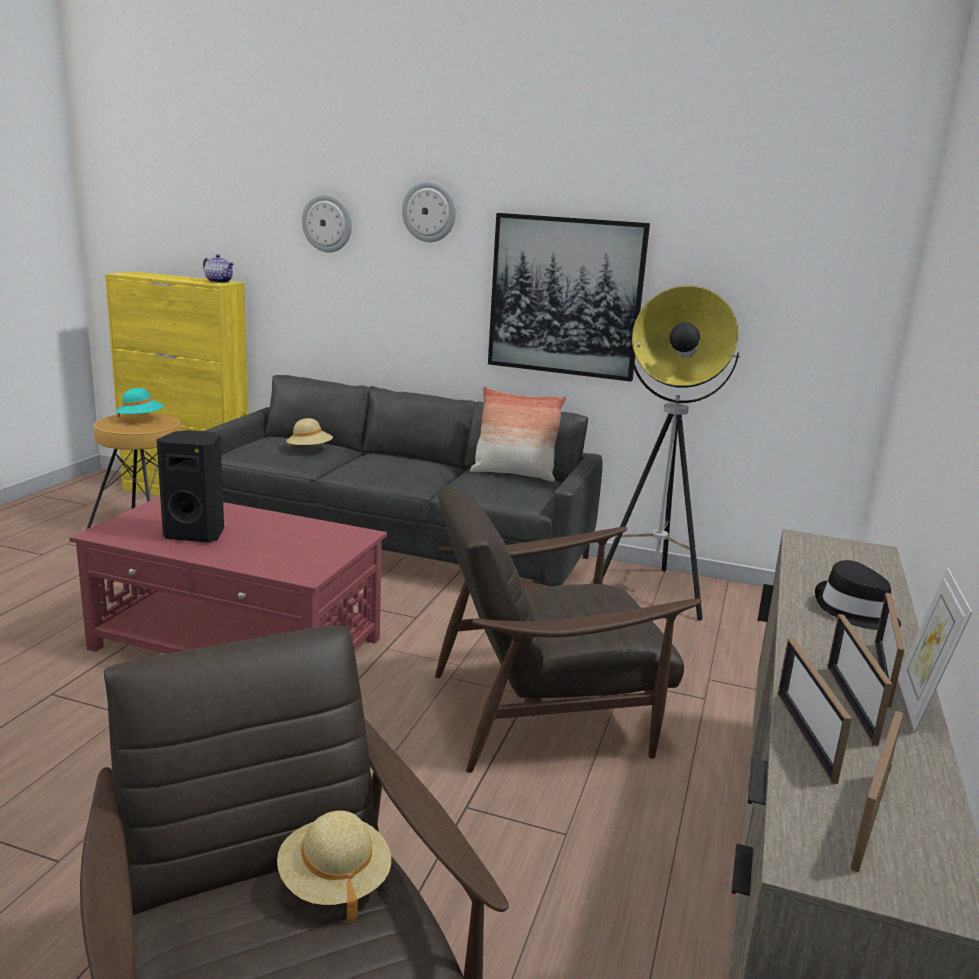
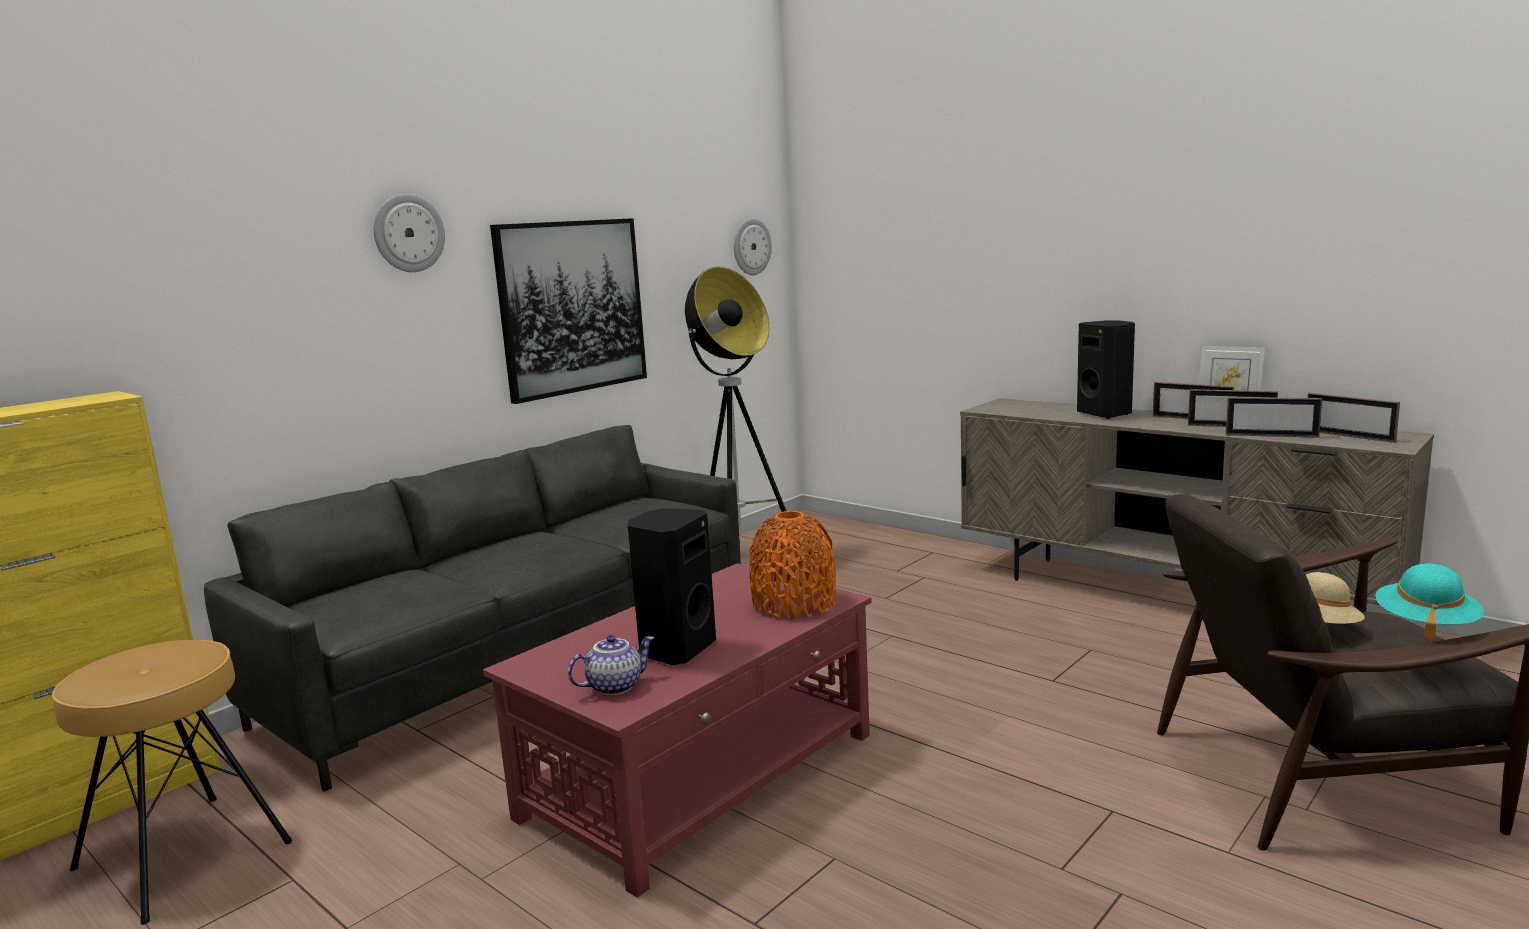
camera: 65 degrees left, 5 degrees down
(141, 419) = (148, 662): turquoise hat -> turquoise hat (1425, 624)
(219, 282) = (94, 397): teapot -> teapot (615, 686)
(292, 560) = (794, 603): none -> orange vase
(309, 450) = (410, 582): beige hat -> none
(327, 223) = (259, 268): wall clock -> wall clock (751, 247)
(514, 474) = (609, 507): pillow -> none
(545, 711) = (921, 632): brown armchair -> none
(855, 611) = (1106, 414): black hat -> black speaker

